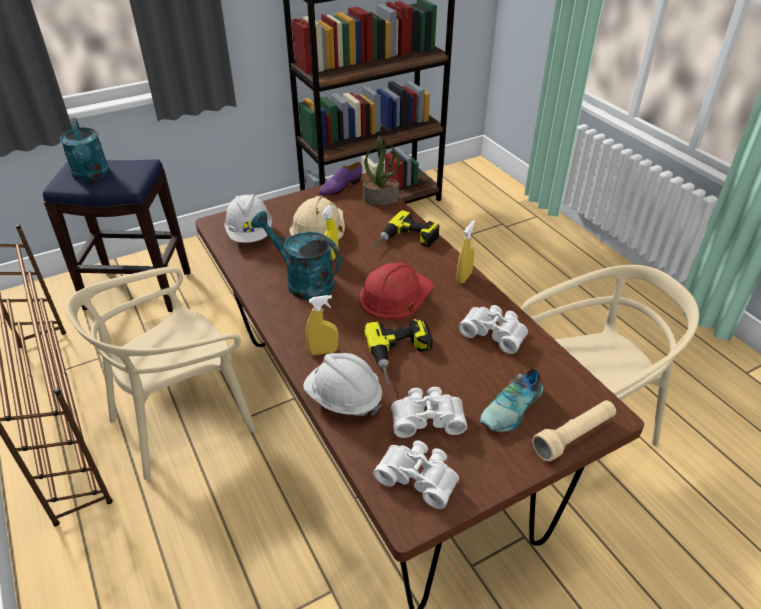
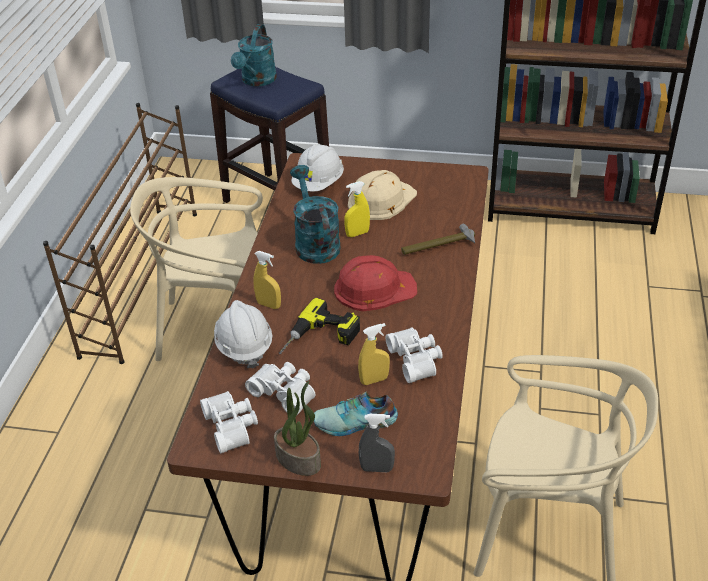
camera: 40 degrees right, 0 degrees up
(340, 187) = (441, 171): purple shoe -> none
(381, 199) = (465, 197): potted plant -> potted plant (299, 459)
(405, 242) = (438, 246): power drill -> hammer
(464, 277) = (450, 302): yellow spray bottle -> yellow spray bottle (374, 380)
(574, 436) = (377, 468): beige flashlight -> grey spray bottle

